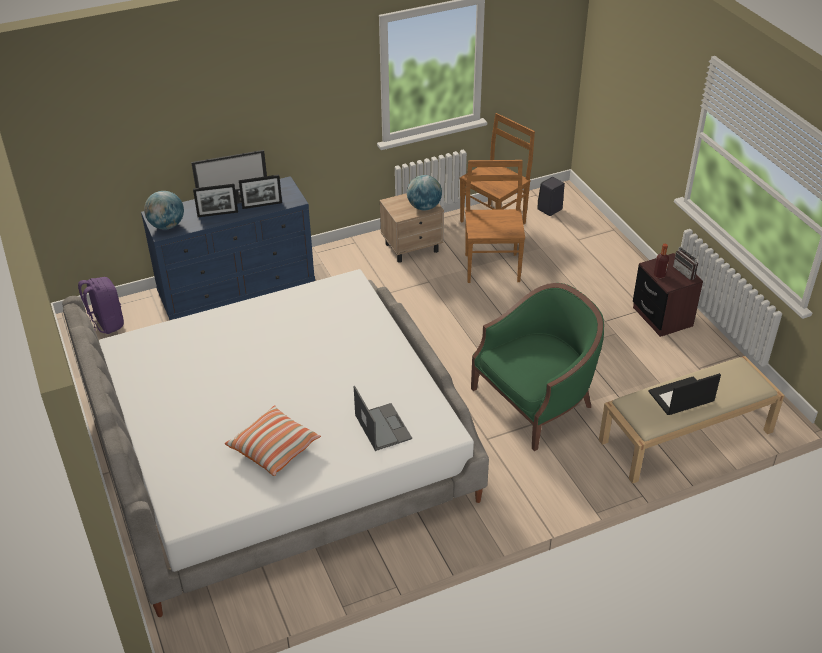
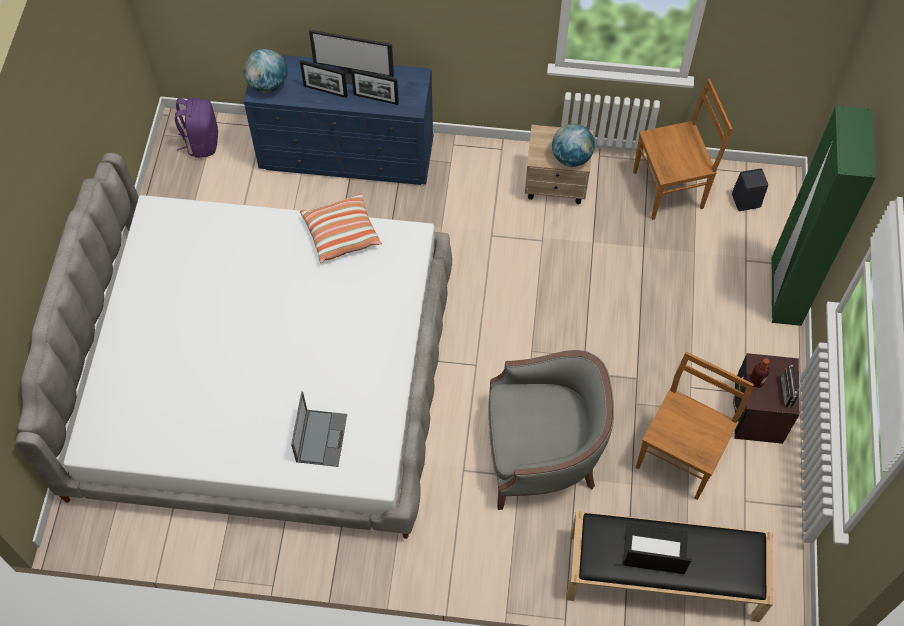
camera: 30 degrees right, 20 degrees up
(274, 448) = (211, 410): pillow -> pillow (342, 234)
(492, 267) = (622, 253): brown chair -> brown chair (680, 457)
(535, 402) = (541, 452): green armchair -> grey armchair
(619, 247) = (784, 293): none -> green wardrobe
(685, 437) = (662, 576): beige bench -> black bench

